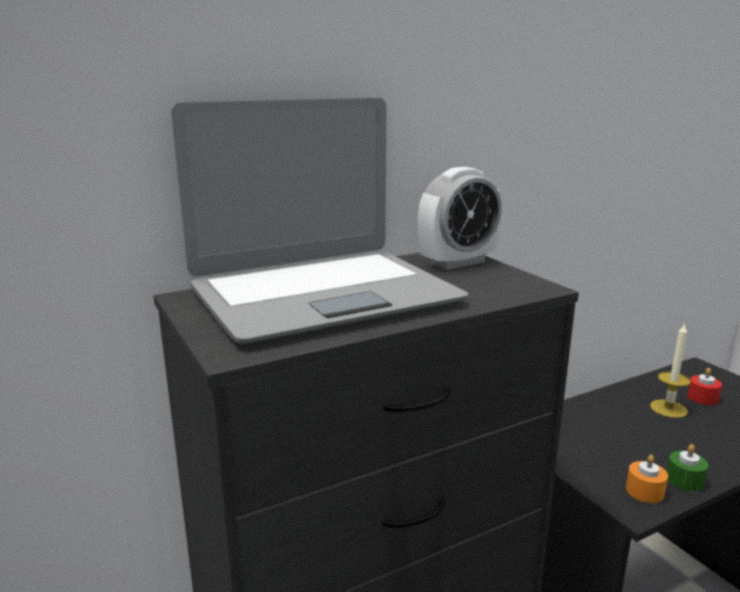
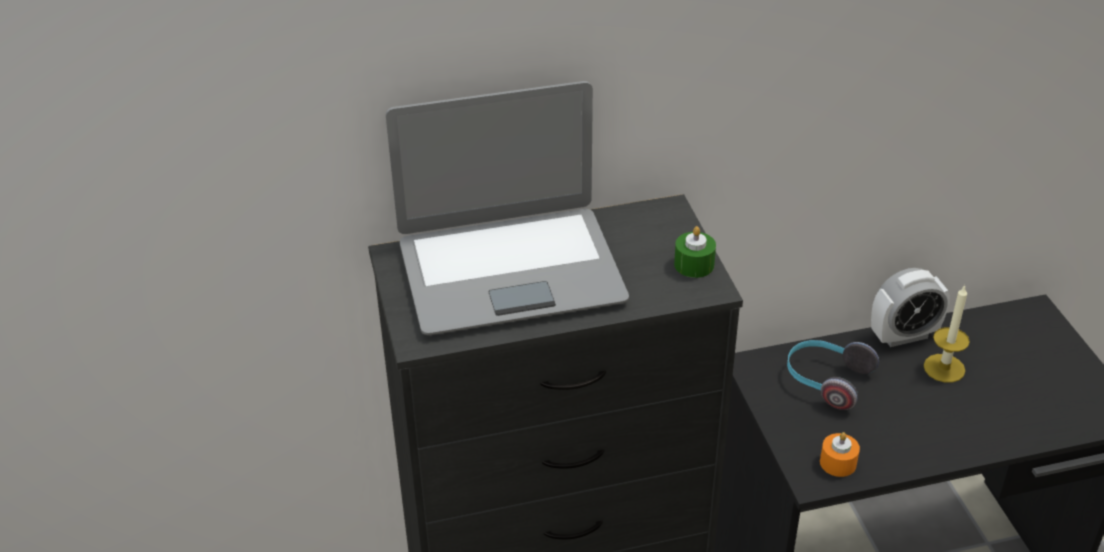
camera: 15 degrees right, 20 degrees up
(457, 262) = (660, 230): alarm clock -> alarm clock (903, 335)
(585, 430) = (826, 381): none -> headphones
(684, 480) = (889, 458): green candle -> green candle (694, 264)
(702, 398) = (999, 359): red candle -> none

